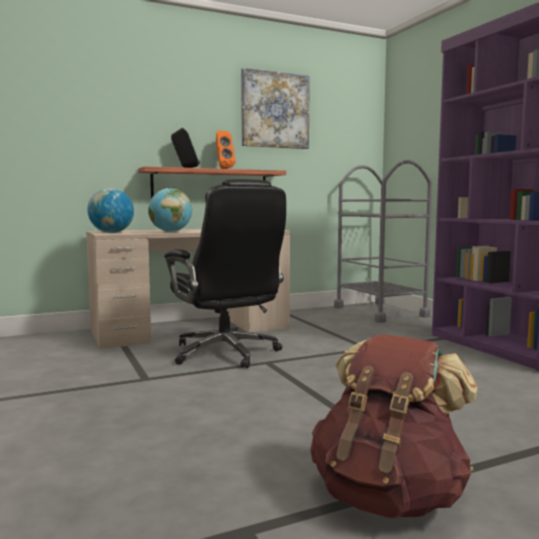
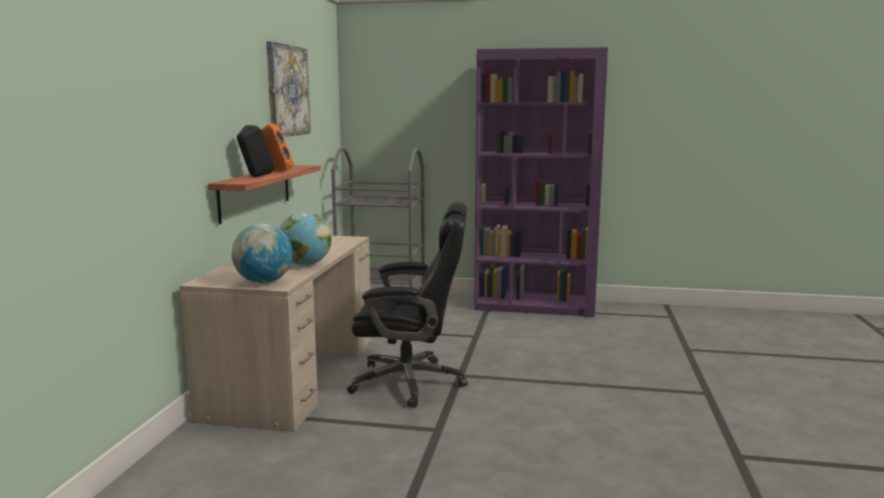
camera: 55 degrees left, 5 degrees up
(388, 495) = (720, 411): brown backpack -> none

